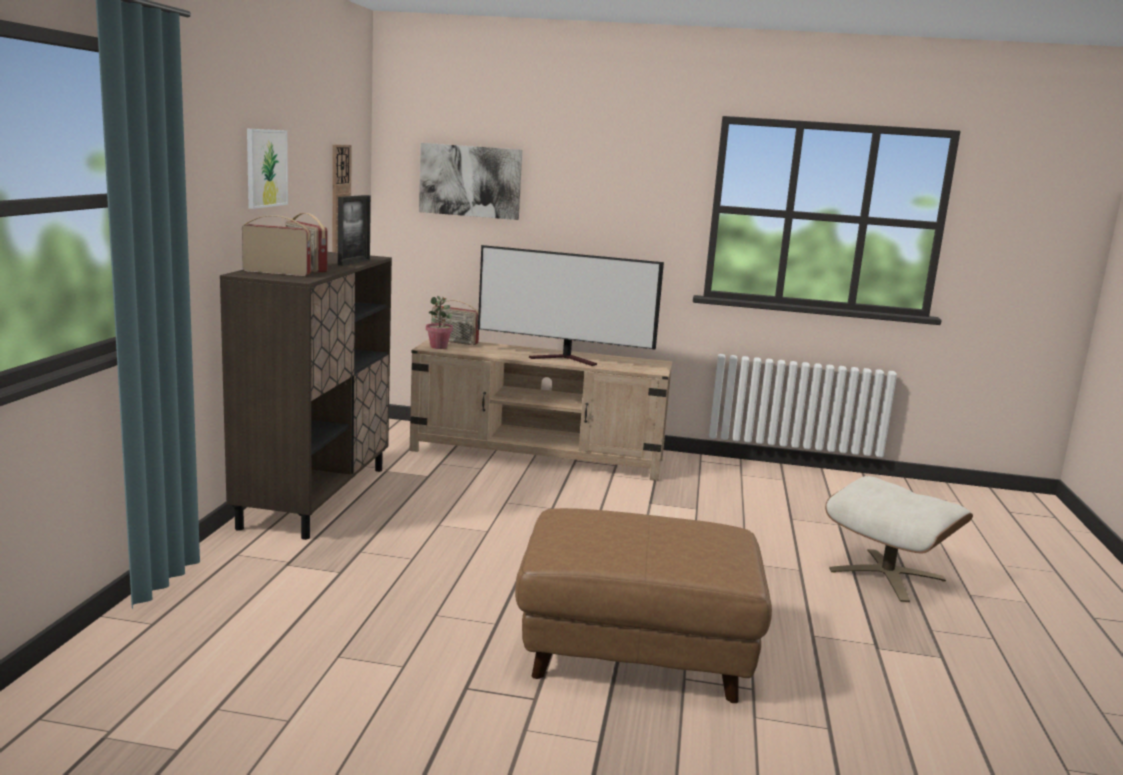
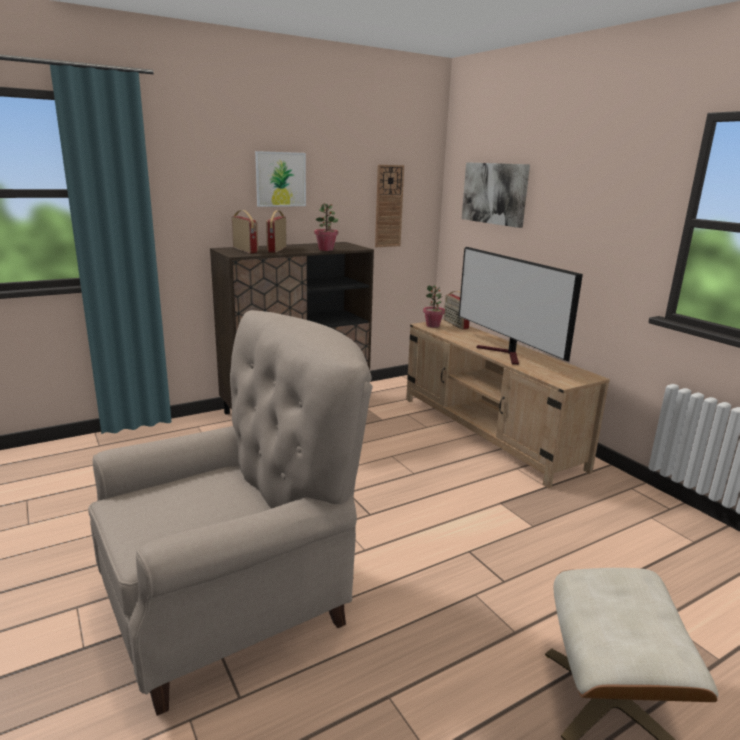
camera: 50 degrees right, 5 degrees up
(354, 262) = (326, 249): picture frame -> potted plant
(637, 651) = (238, 605): brown ottoman -> beige armchair

